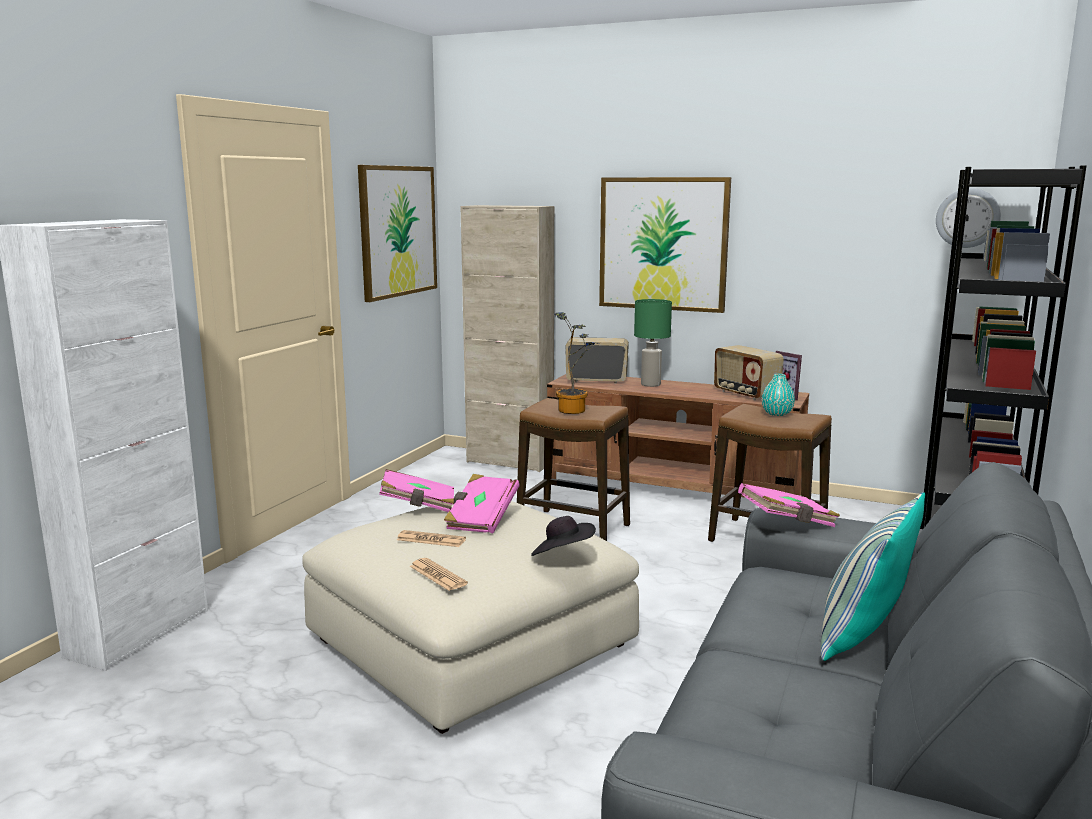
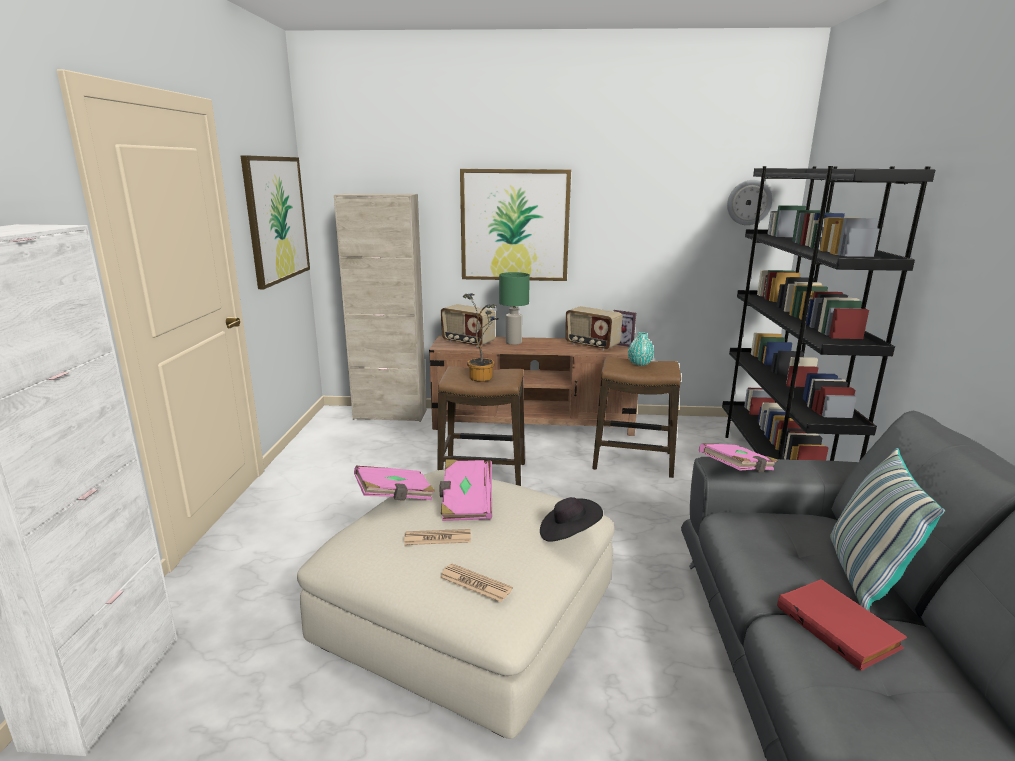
camera: 20 degrees left, 5 degrees up
(596, 380) = (467, 342): radio -> radio turned 135 degrees counterclockwise
(777, 666) = (839, 627): none -> red book

